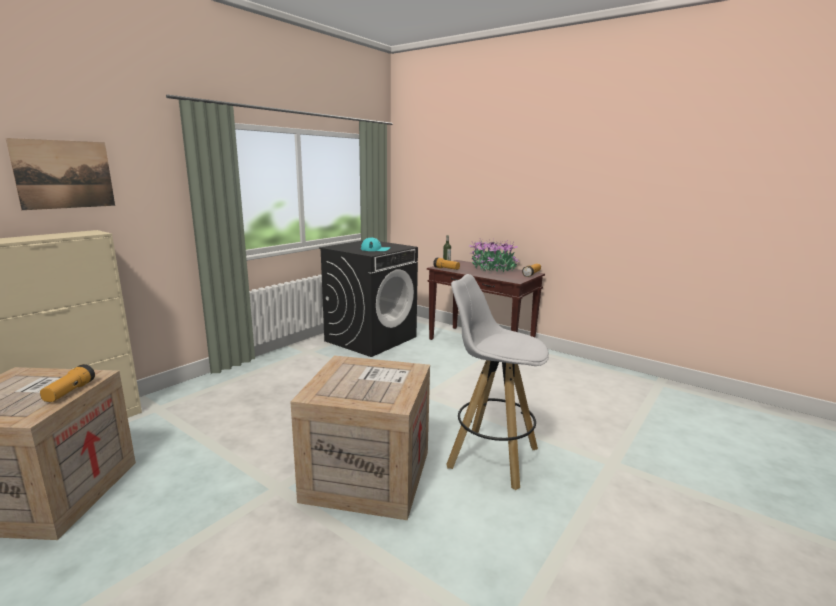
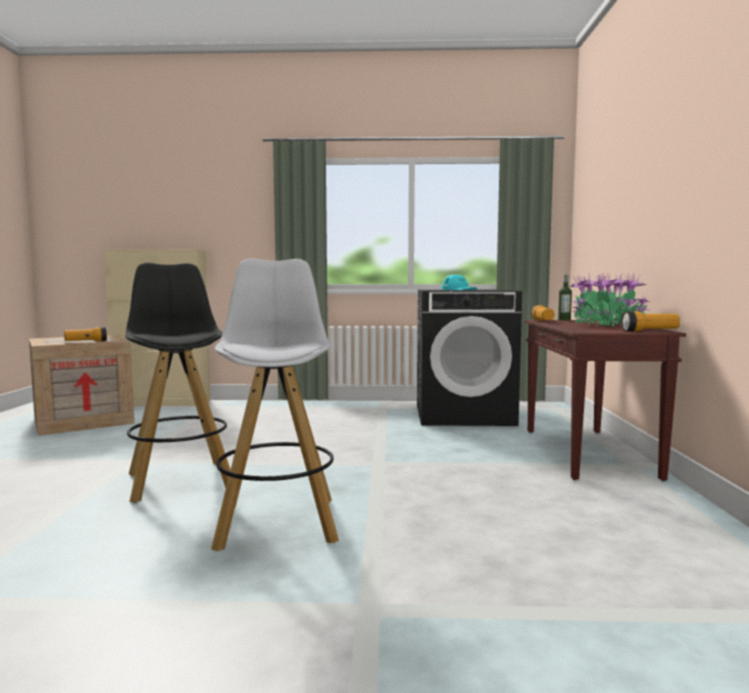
camera: 55 degrees right, 10 degrees down
(64, 174) = (190, 208): picture -> none
(366, 474) = (180, 480): crate -> black stool

